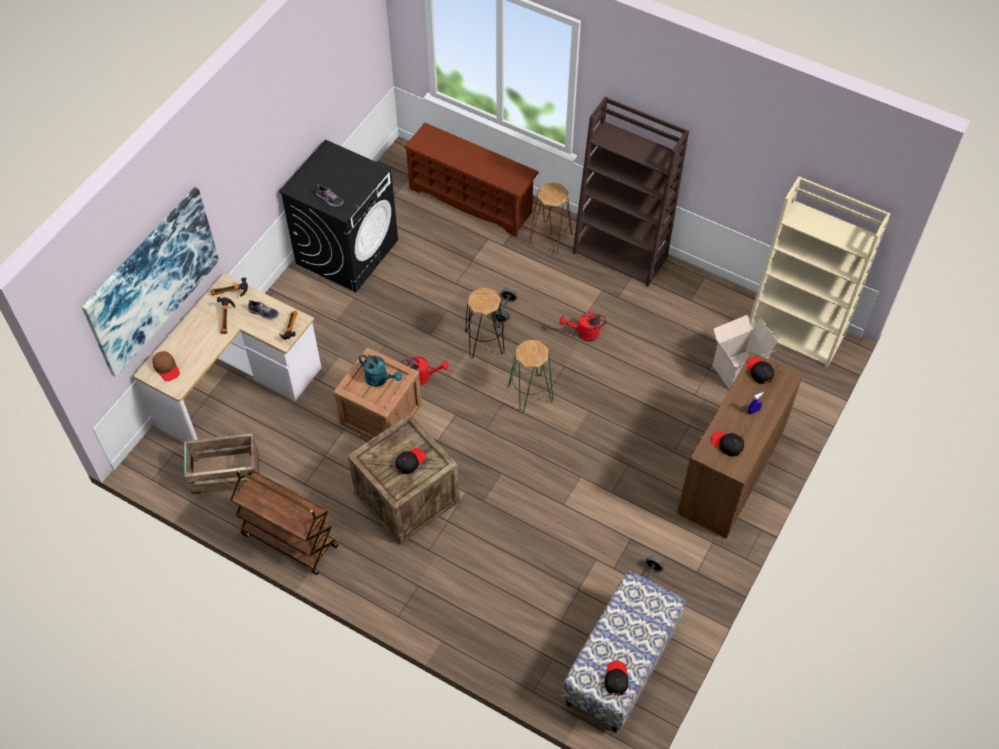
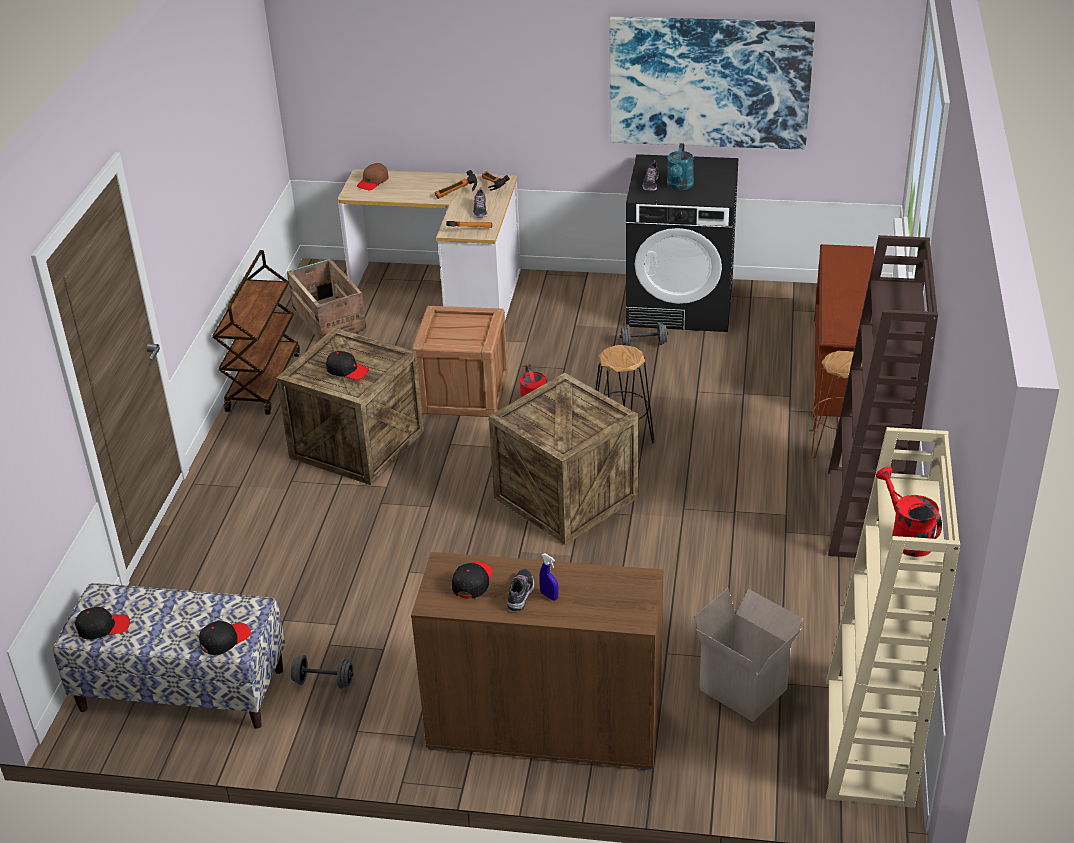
camera: 70 degrees right, 20 degrees down
(152, 281) = (413, 84): picture -> picture (709, 82)
(380, 379) = (464, 331): turquoise watering can -> turquoise watering can (679, 186)
(505, 310) = (685, 440): grey dumbbell -> grey dumbbell (643, 344)
(530, 394) = (566, 497): green stool -> crate
(584, 333) = (697, 517): red watering can -> red watering can (906, 537)
(746, 424) = (520, 593): none -> shoe
(759, 371) = (629, 586): black cap -> black cap (225, 640)

